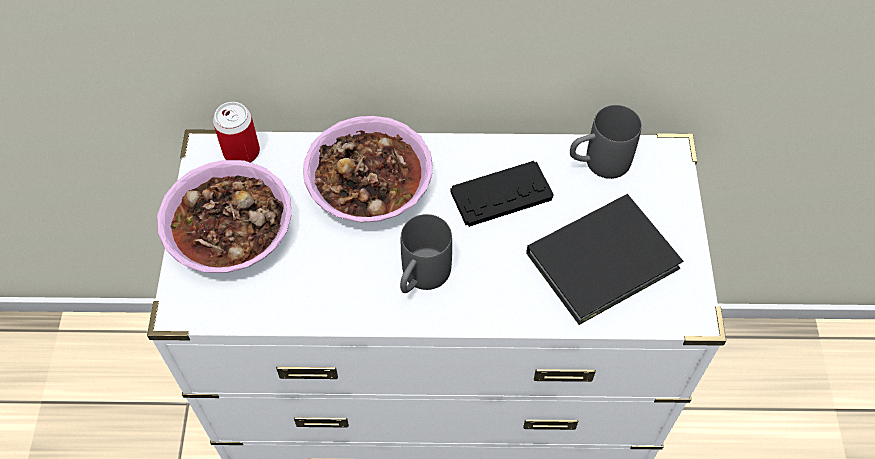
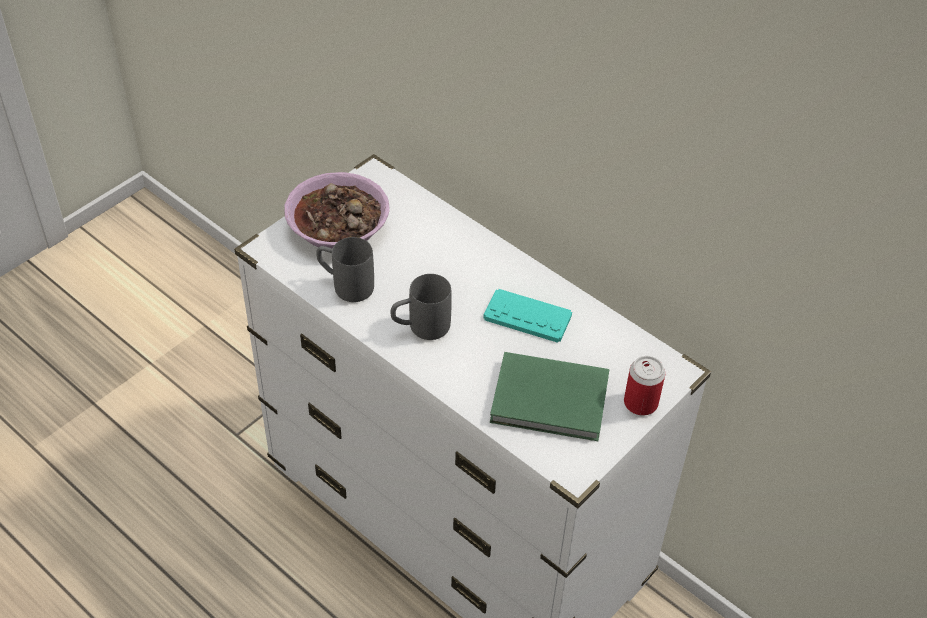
camera: 40 degrees right, 10 degrees down
(241, 152) = (392, 187): can -> can (640, 403)
(368, 185) = (448, 255): bowl -> none
(501, 195) = (527, 317): black game controller -> turquoise game controller
(597, 163) = (616, 343): grey mug -> grey mug (345, 285)
(607, 261) = (552, 401): black book -> green book

